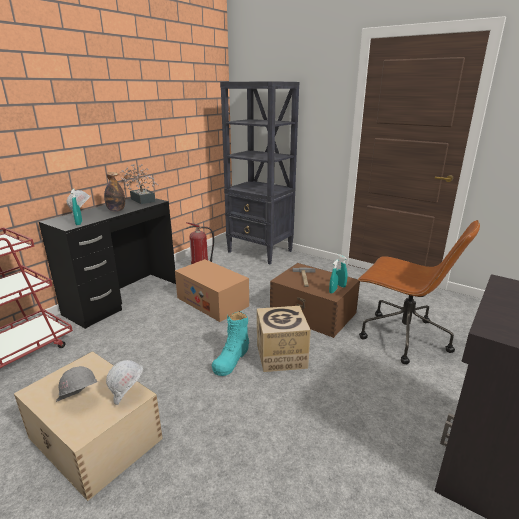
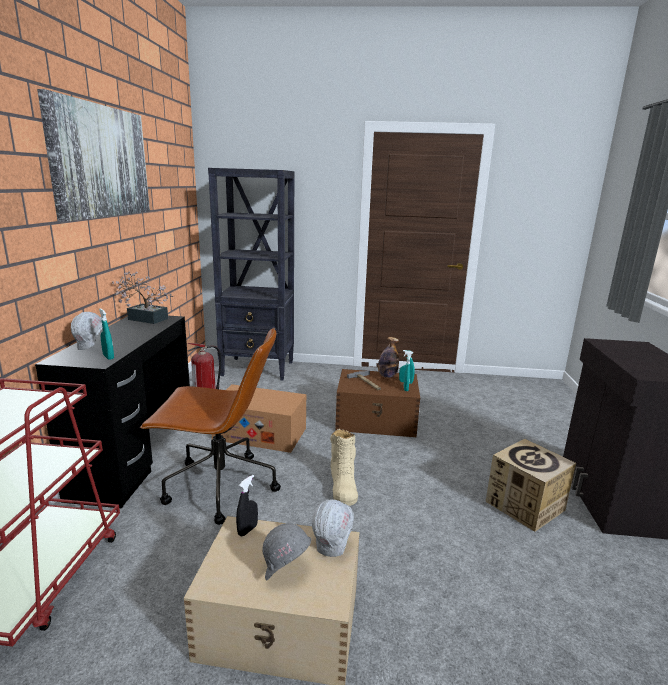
camera: 30 degrees left, 5 degrees down
(92, 365) = (247, 530): none -> black spray bottle
(113, 81) = (101, 161): none -> picture
(116, 210) = (133, 335): bottle -> bottle (387, 376)
(231, 359) = (343, 485): turquoise boot -> beige boot
(281, 356) = (387, 467): cardboard box -> cardboard box (525, 506)
(401, 337) = (469, 421): brown office chair -> brown office chair (219, 487)

